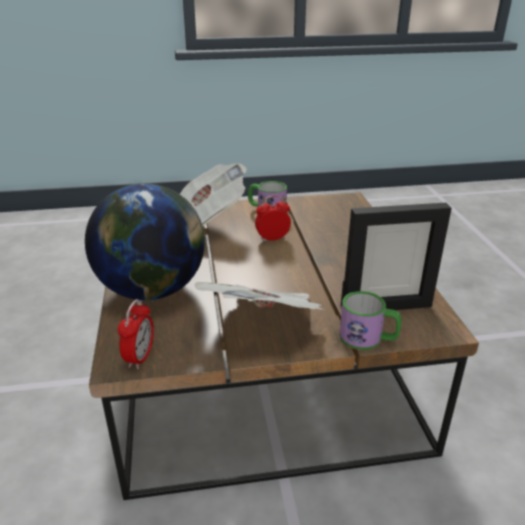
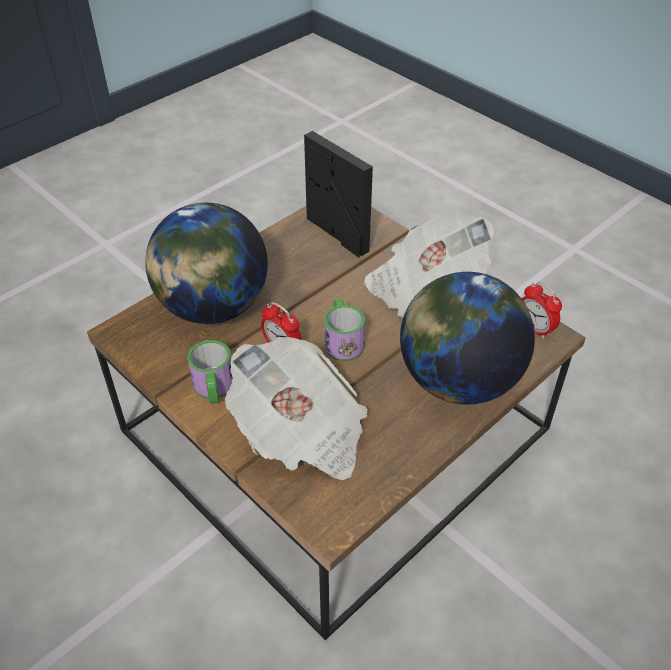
camera: 125 degrees left, 15 degrees up
(140, 357) = (535, 329): alarm clock -> alarm clock turned 105 degrees counterclockwise
(342, 229) = (213, 307): none -> globe
(368, 338) = (386, 231): mug -> mug (342, 340)

